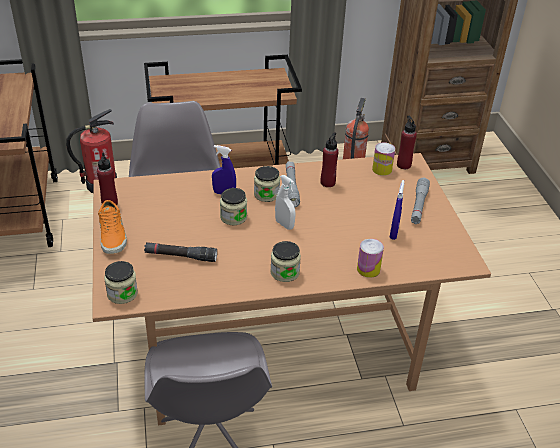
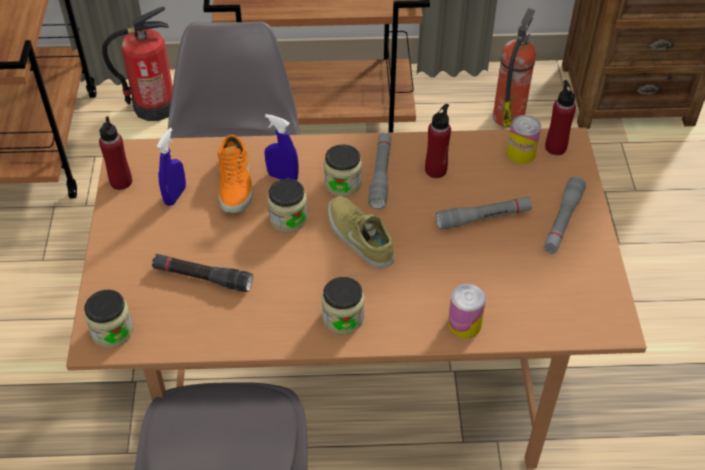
camera: 10 degrees right, 10 degrees up
(113, 235) = (117, 234): orange shoe -> orange shoe (236, 184)
(284, 224) = (358, 237): white spray bottle -> beige shoe
(366, 207) = (483, 218): none -> grey flashlight
(394, 233) = (515, 265): blue spray bottle -> blue spray bottle (175, 196)

